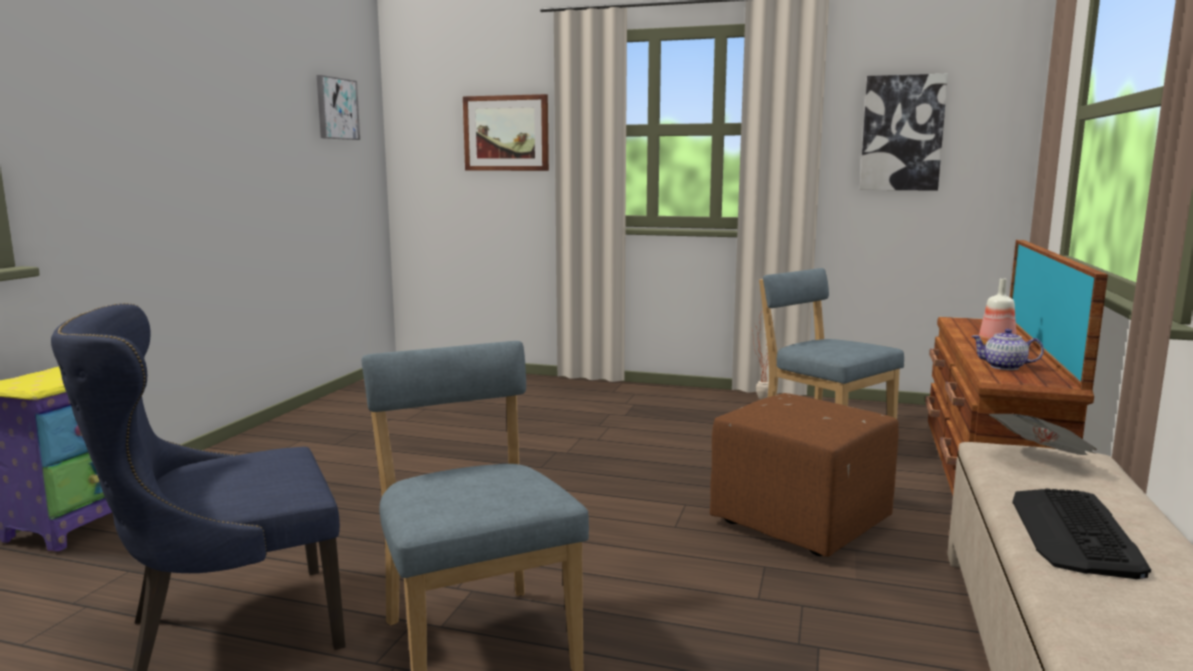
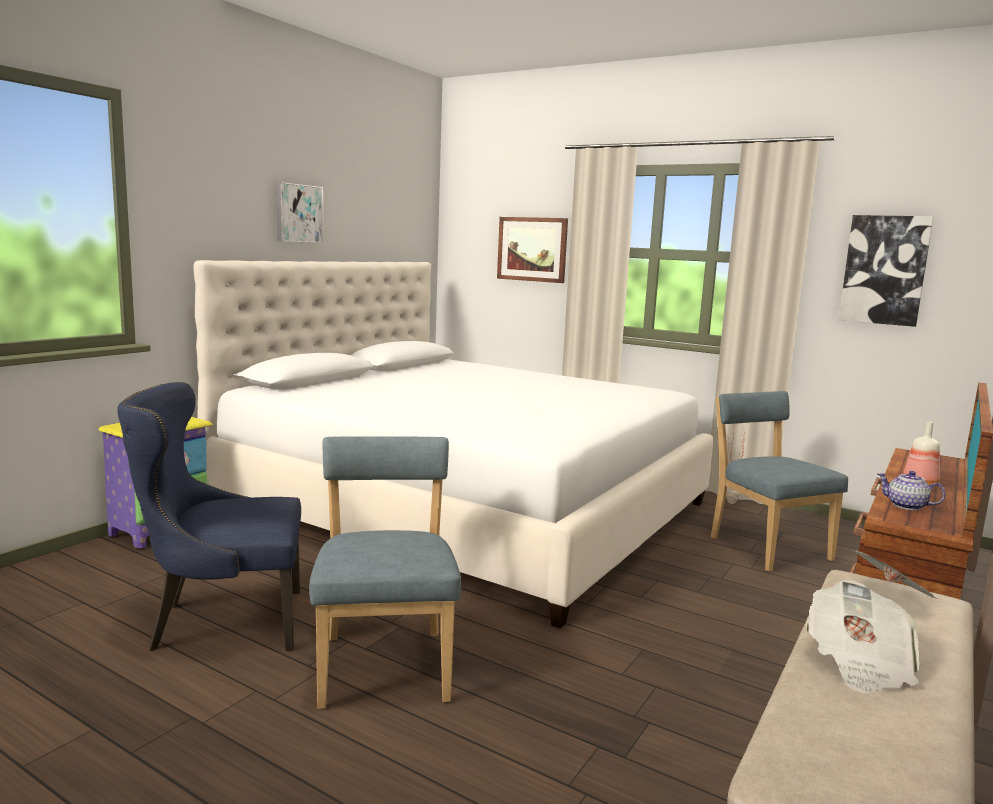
camera: 15 degrees right, 0 degrees up
(336, 108) = (395, 225): picture -> picture (298, 213)
(477, 438) = (465, 505): none -> white bed
(802, 522) = (699, 618): brown ottoman -> none
(1073, 532) = (858, 664): keyboard -> newspaper

